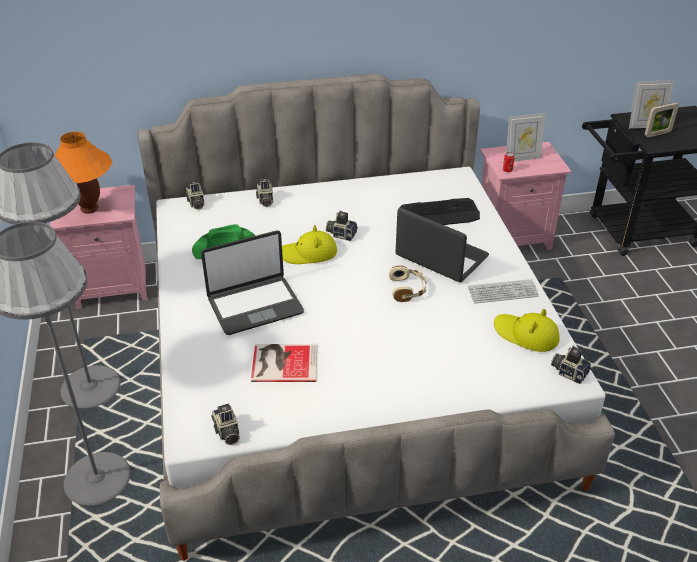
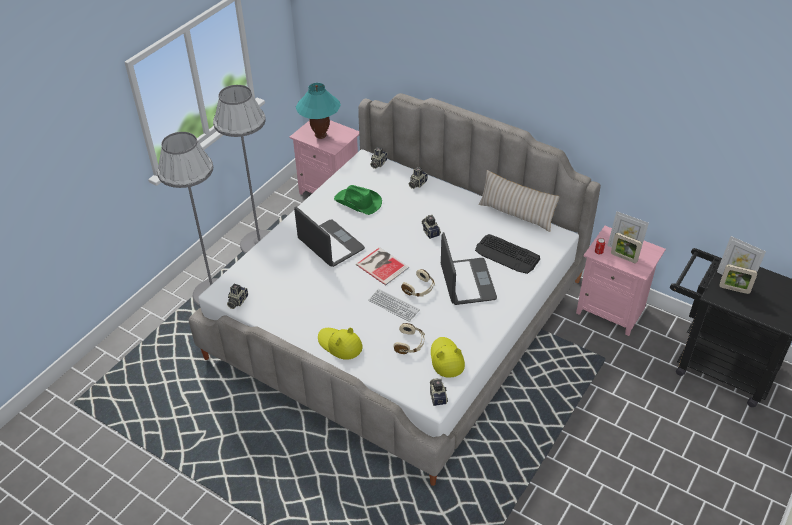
camera: 45 degrees right, 5 degrees up
(89, 209) = (320, 135): orange table lamp -> turquoise table lamp
(255, 305) = (330, 244): laptop -> laptop turned 150 degrees counterclockwise
(283, 362) = (304, 284): book -> book (382, 265)
(308, 253) = (396, 232): yellow hat -> yellow hat (340, 345)
(397, 178) = (516, 214): none -> beige pillow
(474, 344) = (410, 343): none -> beige headphones
(502, 292) = (471, 327): keyboard -> keyboard (393, 306)
(531, 164) = (623, 258): none -> picture frame

